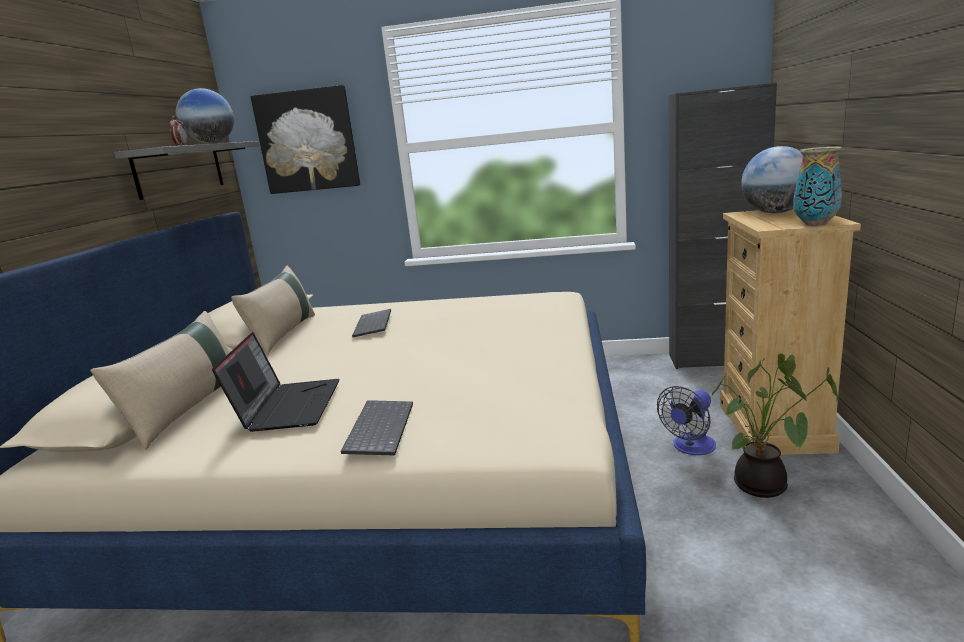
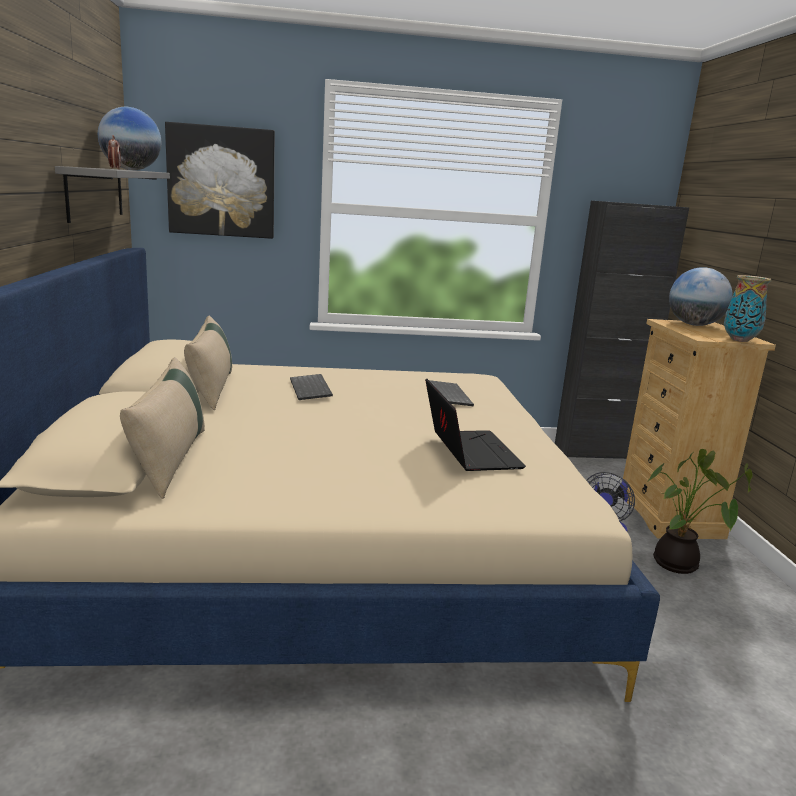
camera: 15 degrees left, 0 degrees up
(288, 406) = (289, 464): laptop -> laptop (468, 451)
(378, 428) = (405, 491): keyboard -> keyboard (447, 394)

